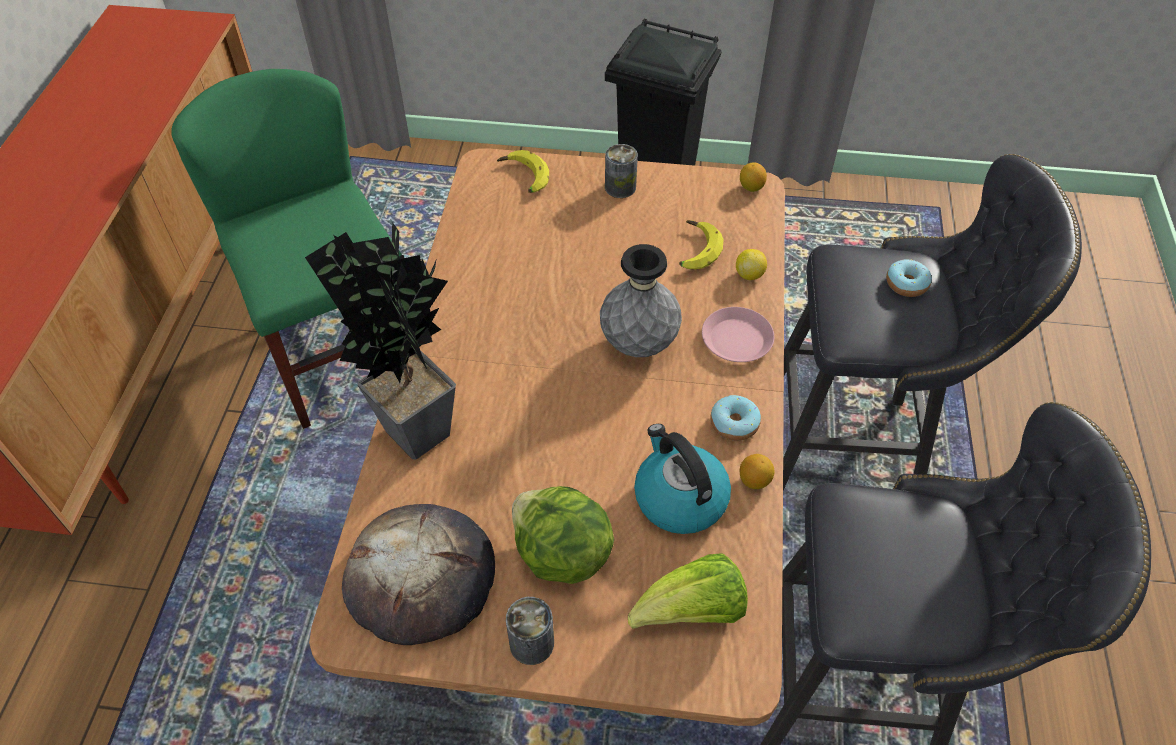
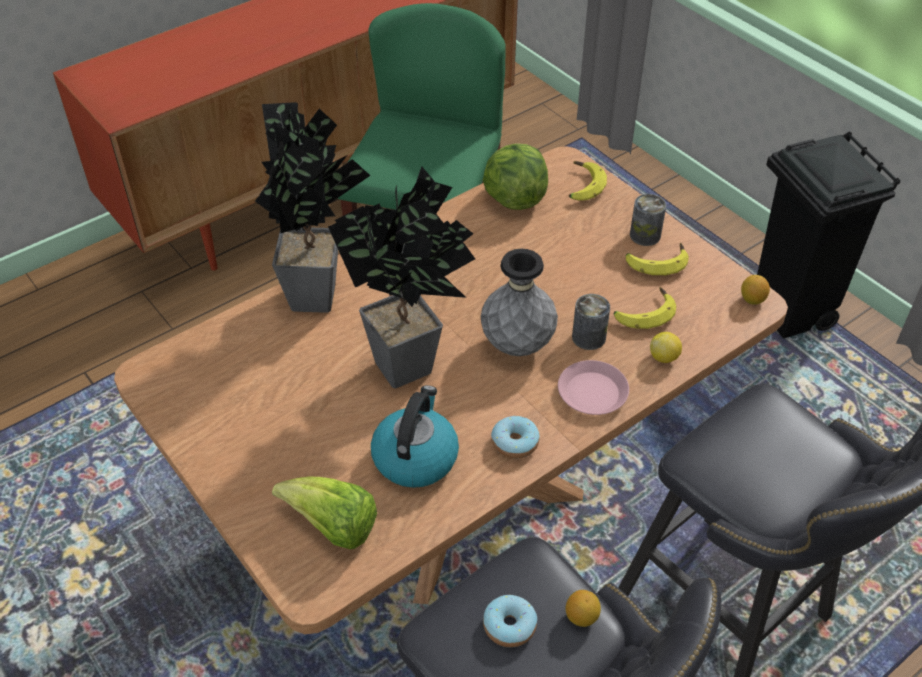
camera: 45 degrees right, 5 degrees down
(421, 576) = (214, 377): bread -> none
(531, 643) = (223, 462): can -> can (588, 337)
(561, 555) = (302, 429): lettuce -> lettuce (514, 198)
(583, 425) = (414, 367): none -> potted plant
(654, 203) = (656, 262): none -> banana
(754, 480) = (479, 487): lemon -> lemon (581, 617)
(906, 284) = (800, 458): donut -> donut (509, 626)

